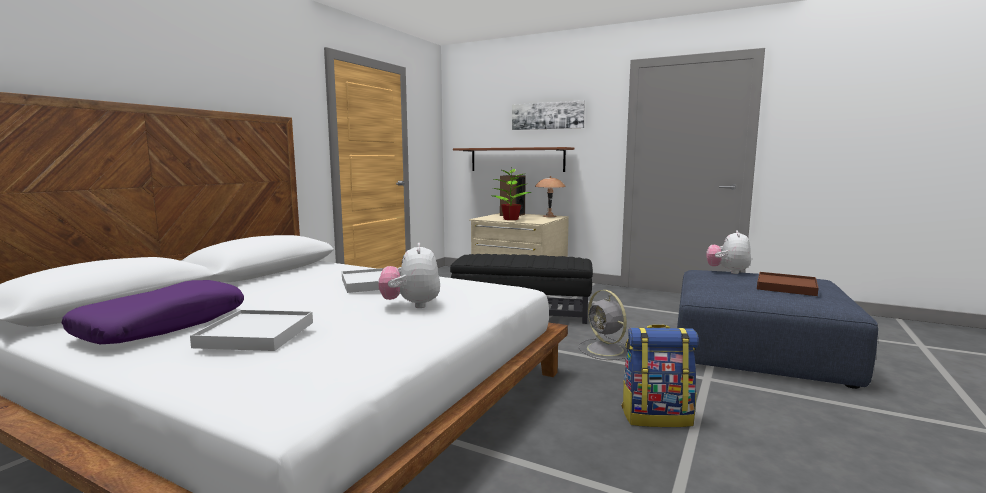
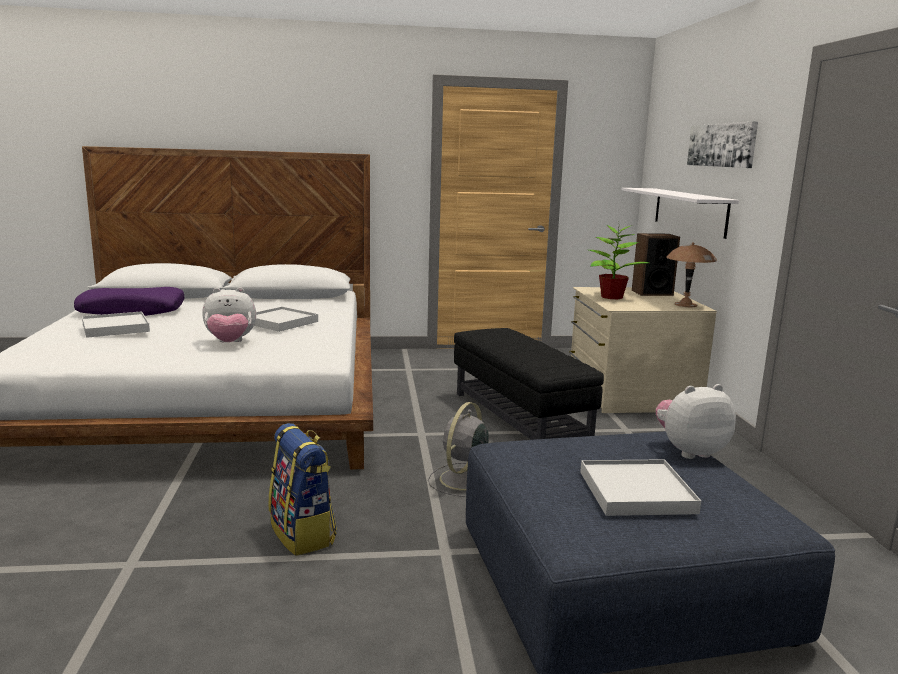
camera: 55 degrees right, 5 degrees up
(411, 305) = (230, 343): plush toy -> plush toy turned 150 degrees counterclockwise
(516, 159) = (689, 211): brown shelf -> white shelf
(786, 287) = (636, 492): brown tray -> white tray

